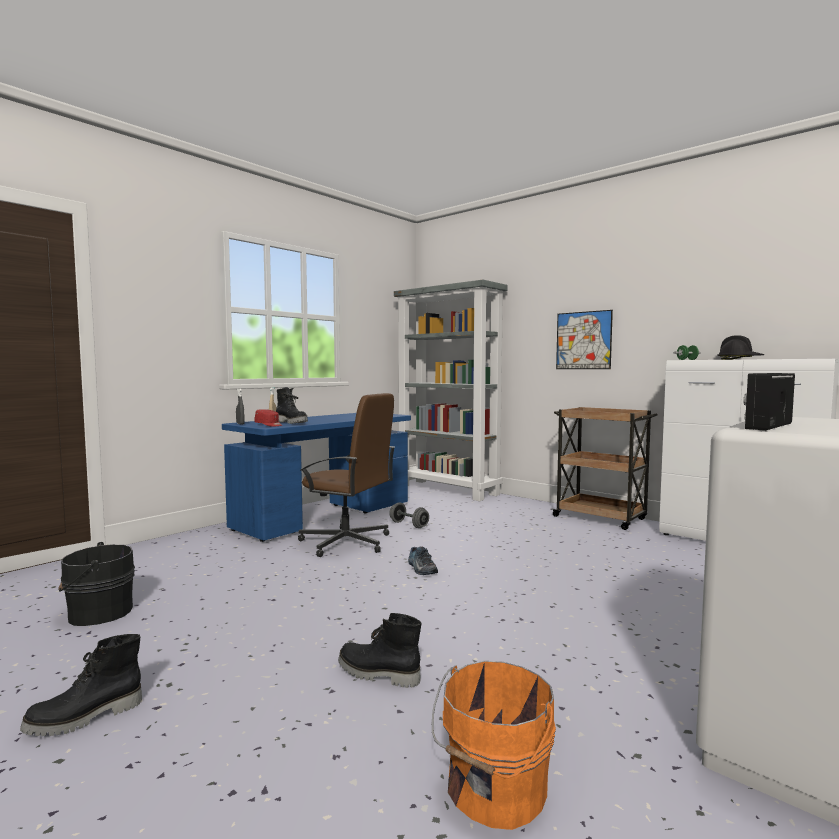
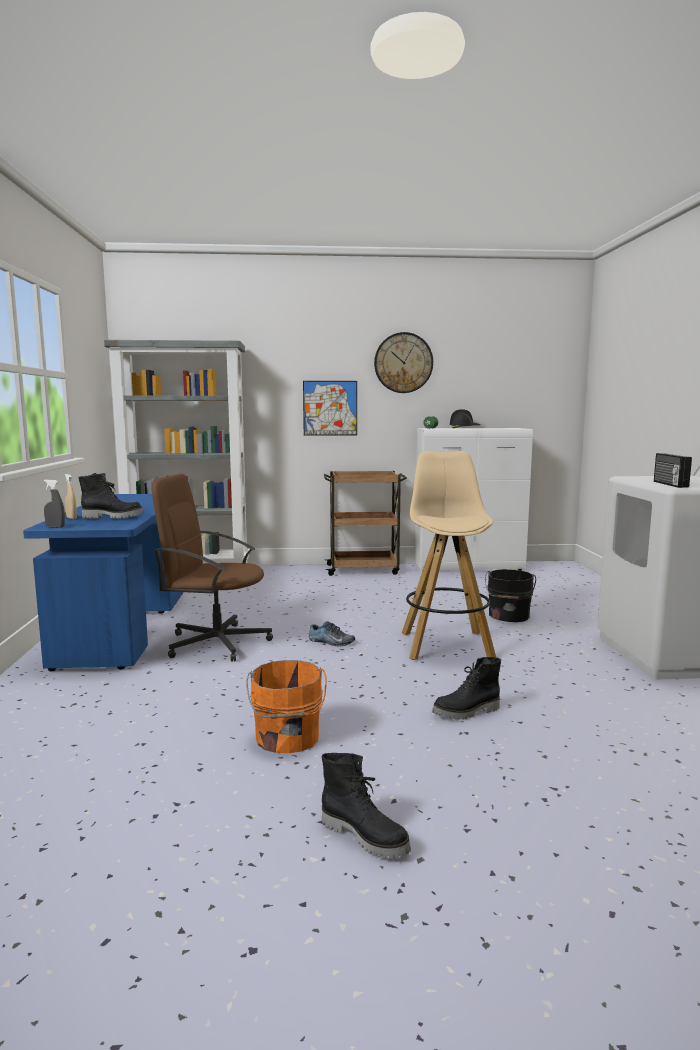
camera: 45 degrees left, 5 degrees up
(85, 718) = (365, 836): black boot -> black boot turned 60 degrees counterclockwise
(97, 613) = (132, 790): black bucket -> black bucket (508, 616)
(269, 425) = (105, 523): red cap -> none
(347, 542) = (216, 643): brown office chair -> brown office chair turned 150 degrees counterclockwise
(409, 525) = (233, 612): grey dumbbell -> none
(493, 790) = (624, 728): orange bucket -> orange bucket (287, 738)
(514, 608) = (446, 645): none -> beige stool
(667, 285) = (403, 363): none -> wall clock

